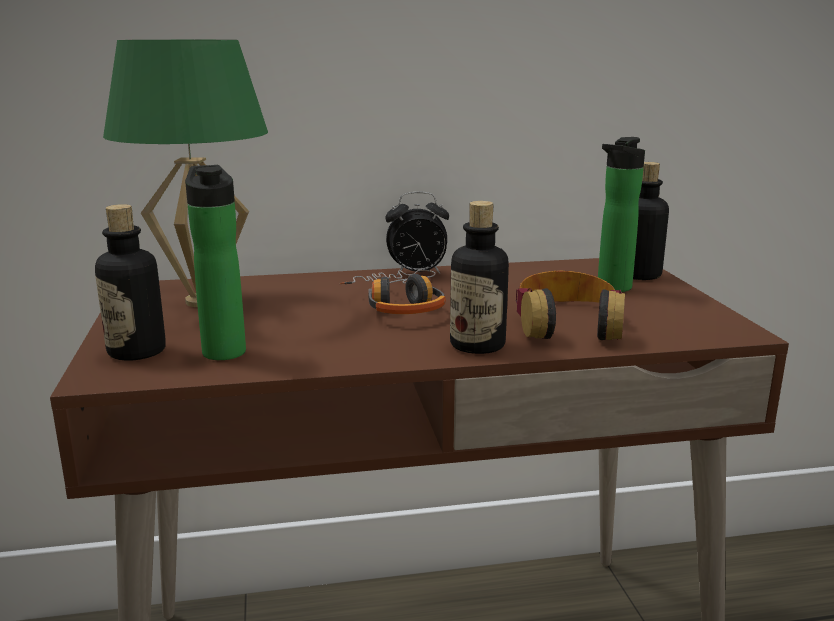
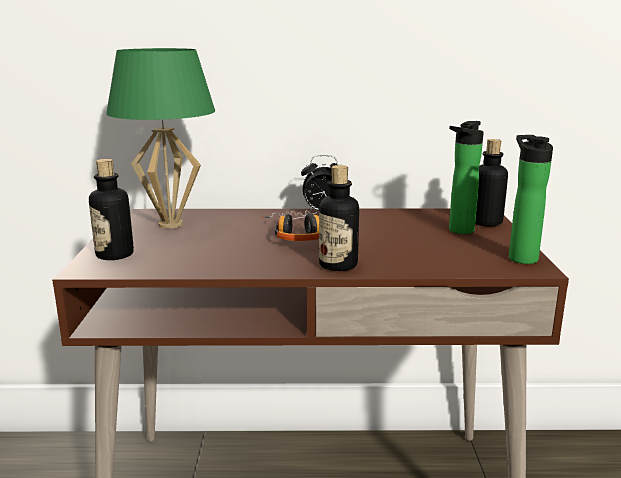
camera: 10 degrees right, 0 degrees up
(223, 350) = (169, 257): bottle -> bottle (520, 257)
(567, 322) = (411, 253): headphones -> none

